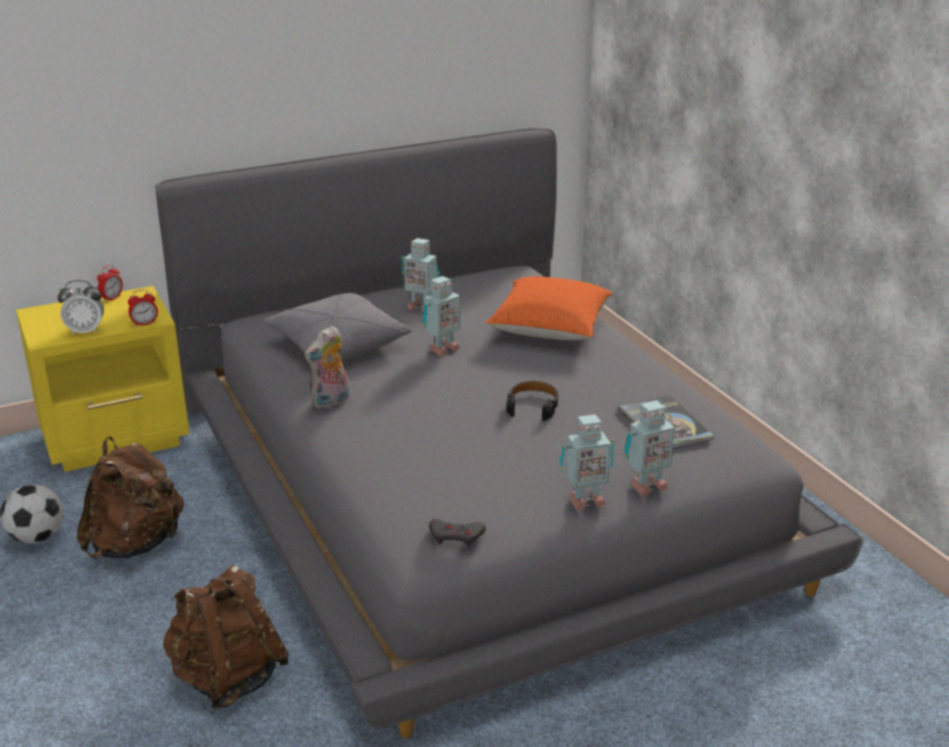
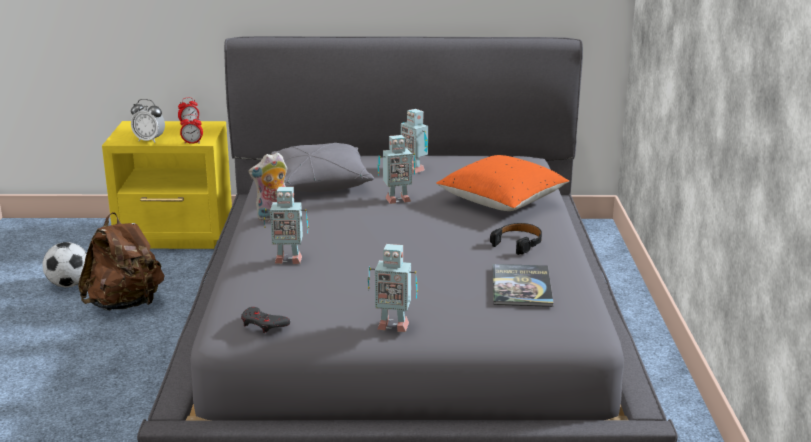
camera: 25 degrees right, 5 degrees down
(228, 679) = (103, 406): brown backpack -> none
(533, 406) = (423, 251): black headphones -> black headphones (518, 243)
(646, 486) = (456, 327): toy robot -> toy robot (287, 259)

